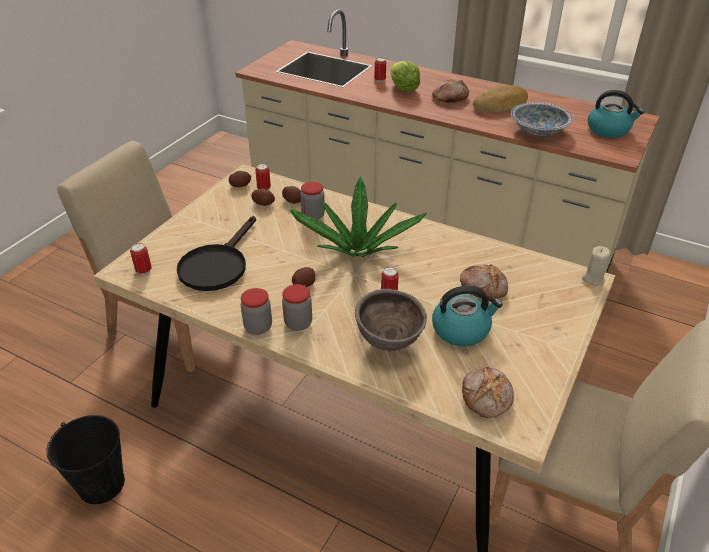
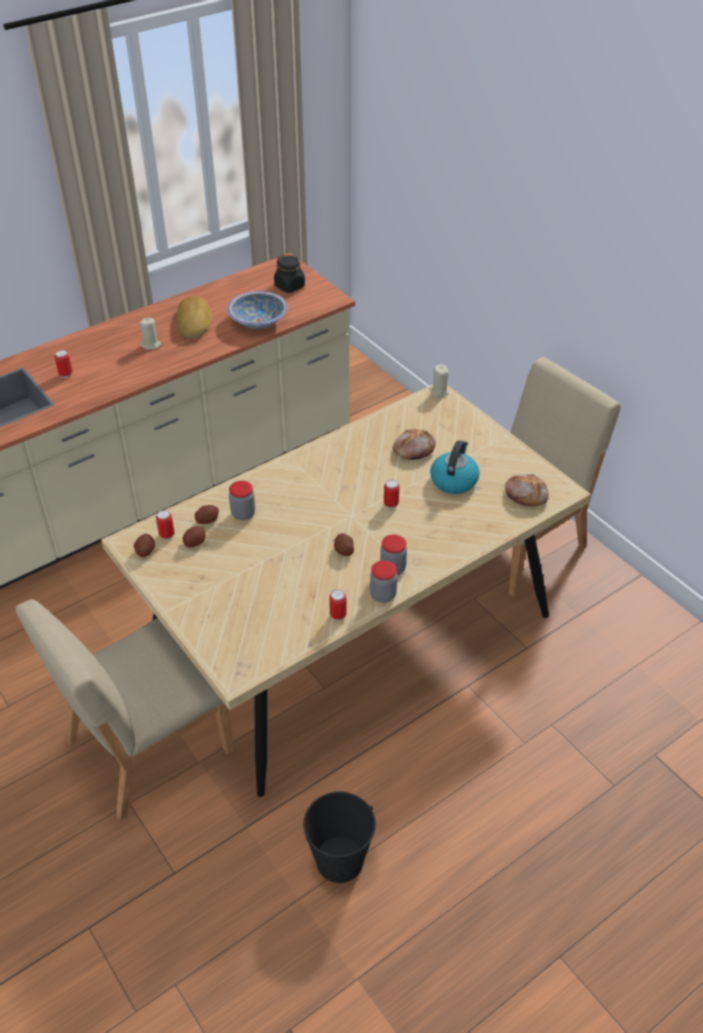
camera: 65 degrees left, 5 degrees up
(144, 271) = (248, 658): can -> can (338, 615)
(217, 265) = (276, 601): black frying pan -> none
(358, 250) = (318, 502): potted plant -> none
(389, 342) = (446, 523): brown bowl -> none
(403, 89) = (103, 366): lettuce -> none
(450, 98) = (151, 345): bread -> beige candle
(609, 130) = (290, 286): kettle -> black jar

